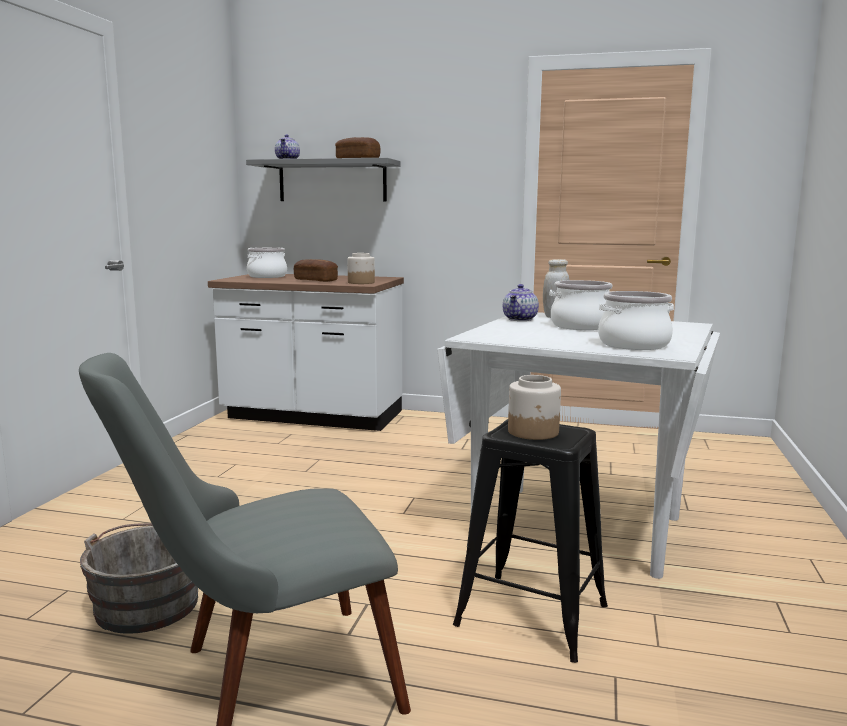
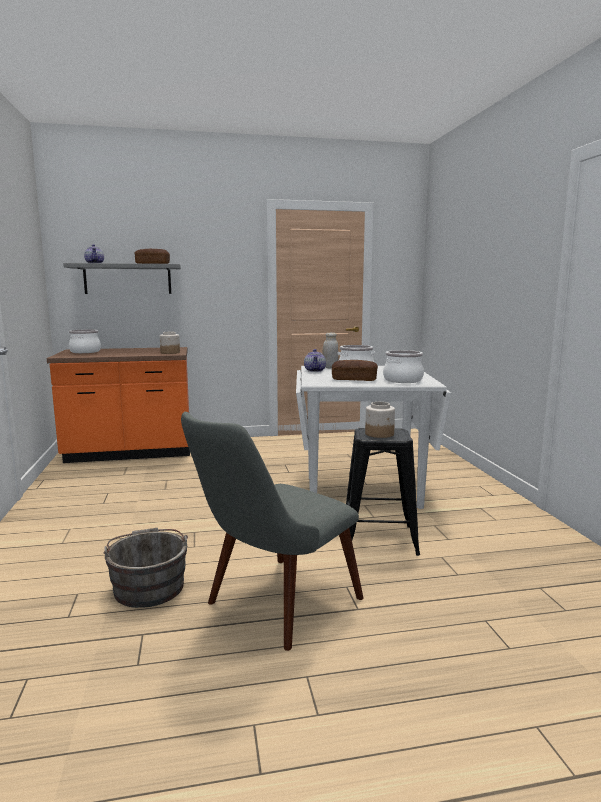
camera: 25 degrees left, 0 degrees up
(313, 416) = (130, 453): white counter -> orange counter
(315, 280) = (132, 353): bread -> bread (354, 379)

